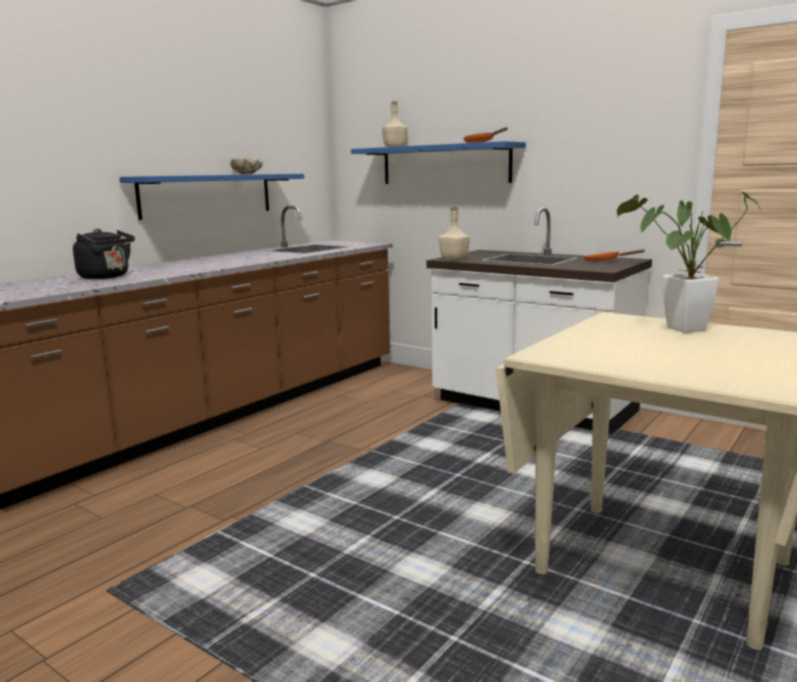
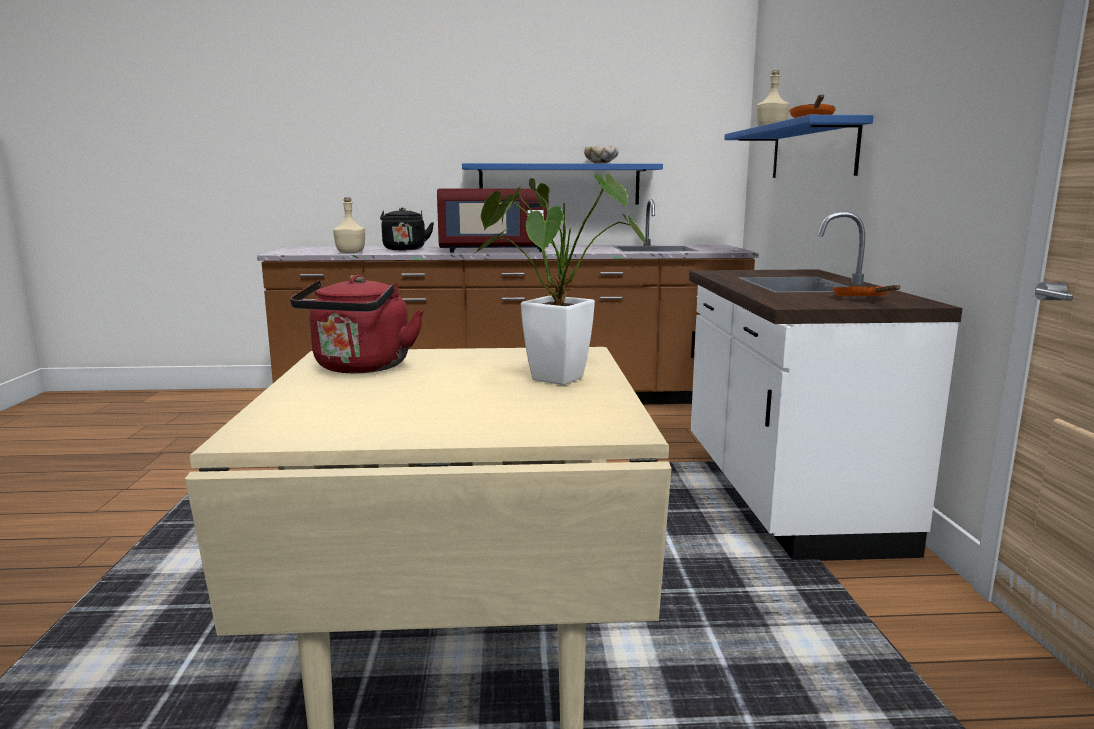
camera: 50 degrees right, 0 degrees up
(206, 266) = (494, 251): none -> red microwave
(454, 259) = (717, 273): beige bottle -> beige bottle (351, 253)
(598, 355) = (360, 368): none -> red kettle

